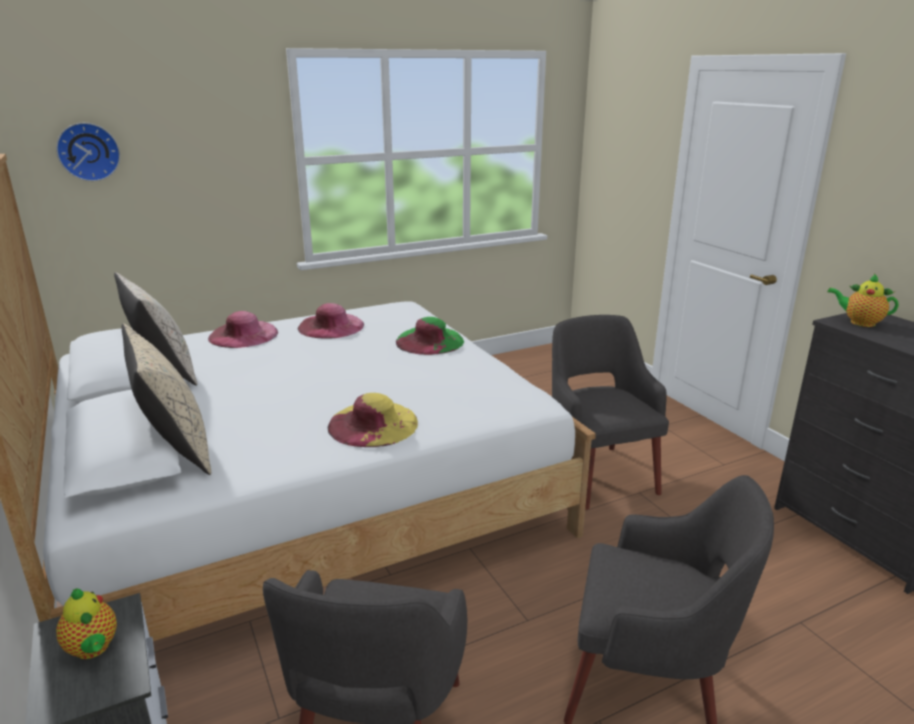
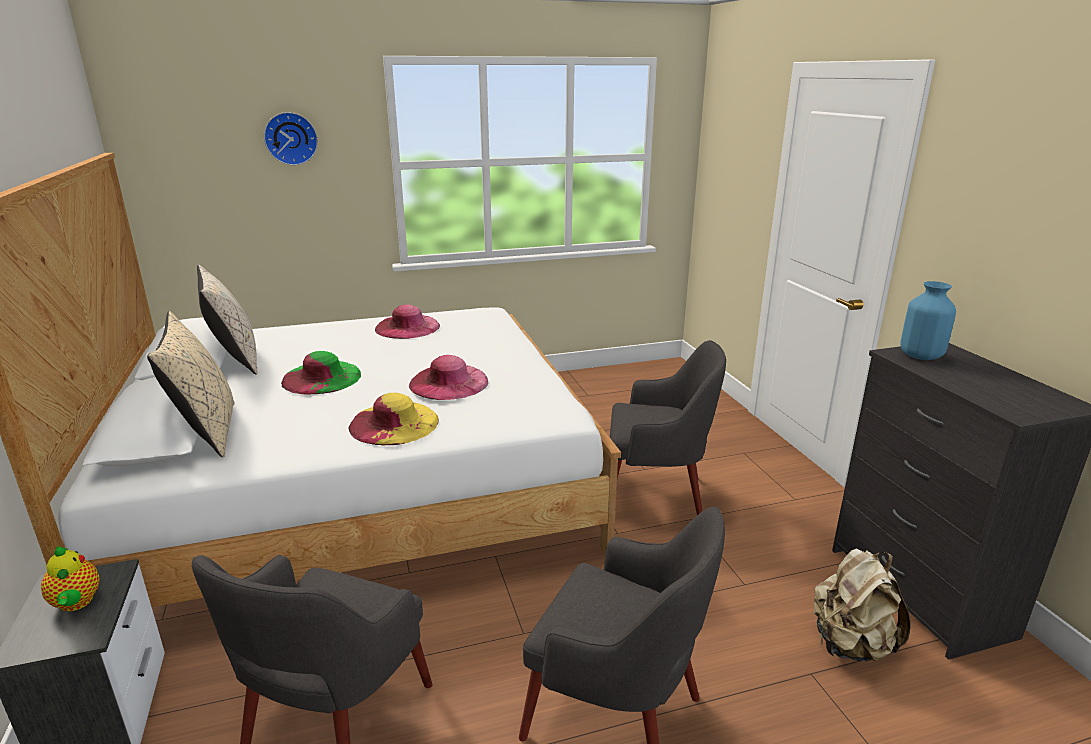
camera: 10 degrees right, 0 degrees up
(88, 151) = (194, 152): wall clock -> wall clock (291, 138)
(243, 335) = (323, 330): pink hat -> pink hat (449, 382)
(429, 341) = (493, 347): green hat -> green hat (322, 378)
(598, 474) = (655, 496): grey armchair -> grey armchair turned 105 degrees clockwise
(823, 591) = (850, 645): none -> beige backpack
(859, 322) = (921, 356): teapot -> blue vase

